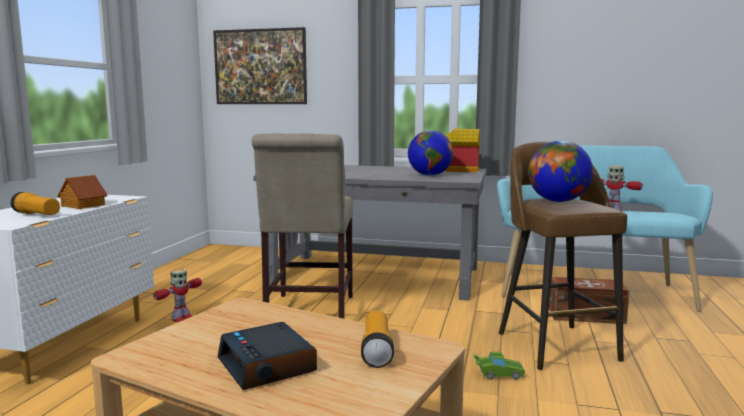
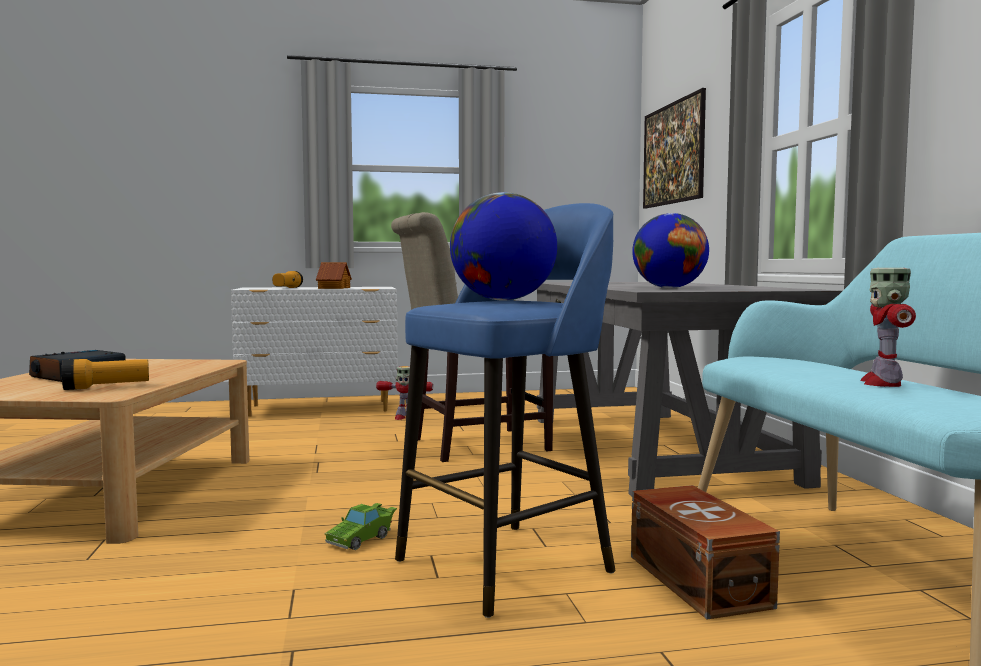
camera: 65 degrees right, 5 degrees down
(457, 170) = (767, 288): toy house -> none
(497, 375) = (362, 539): green toy car -> green toy car turned 60 degrees clockwise
(555, 345) = (510, 564): brown stool -> blue stool

